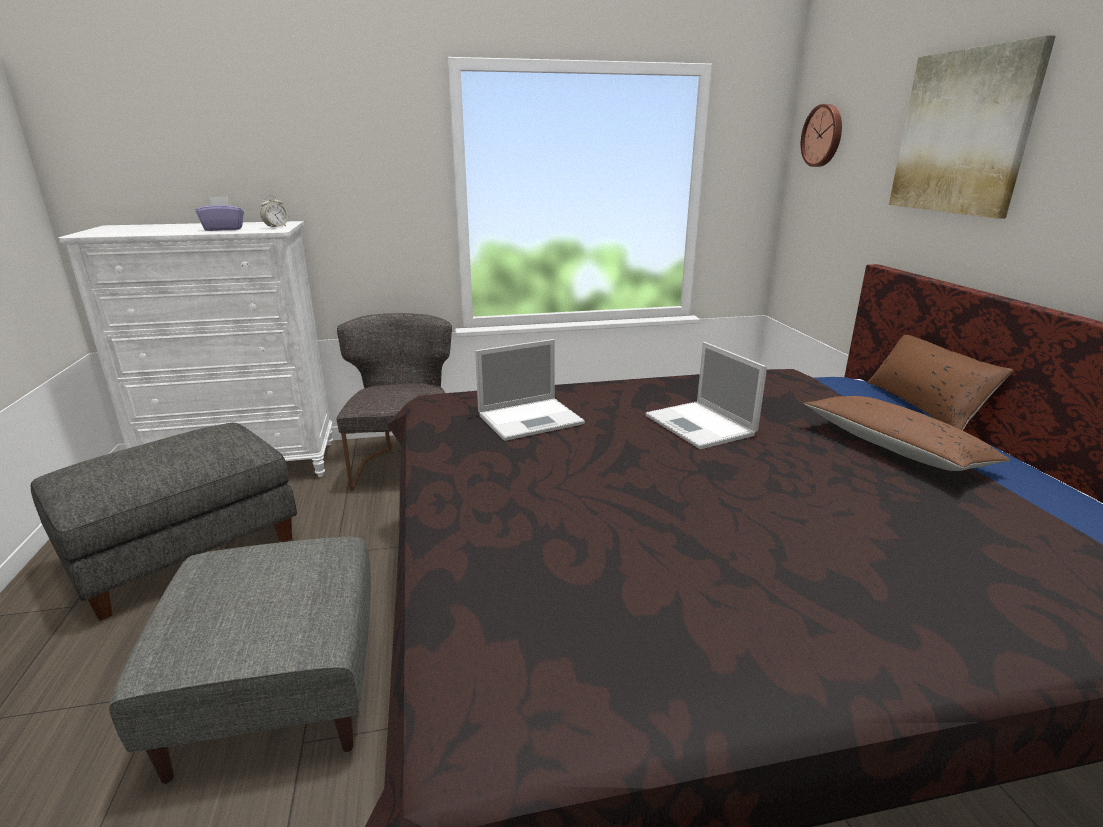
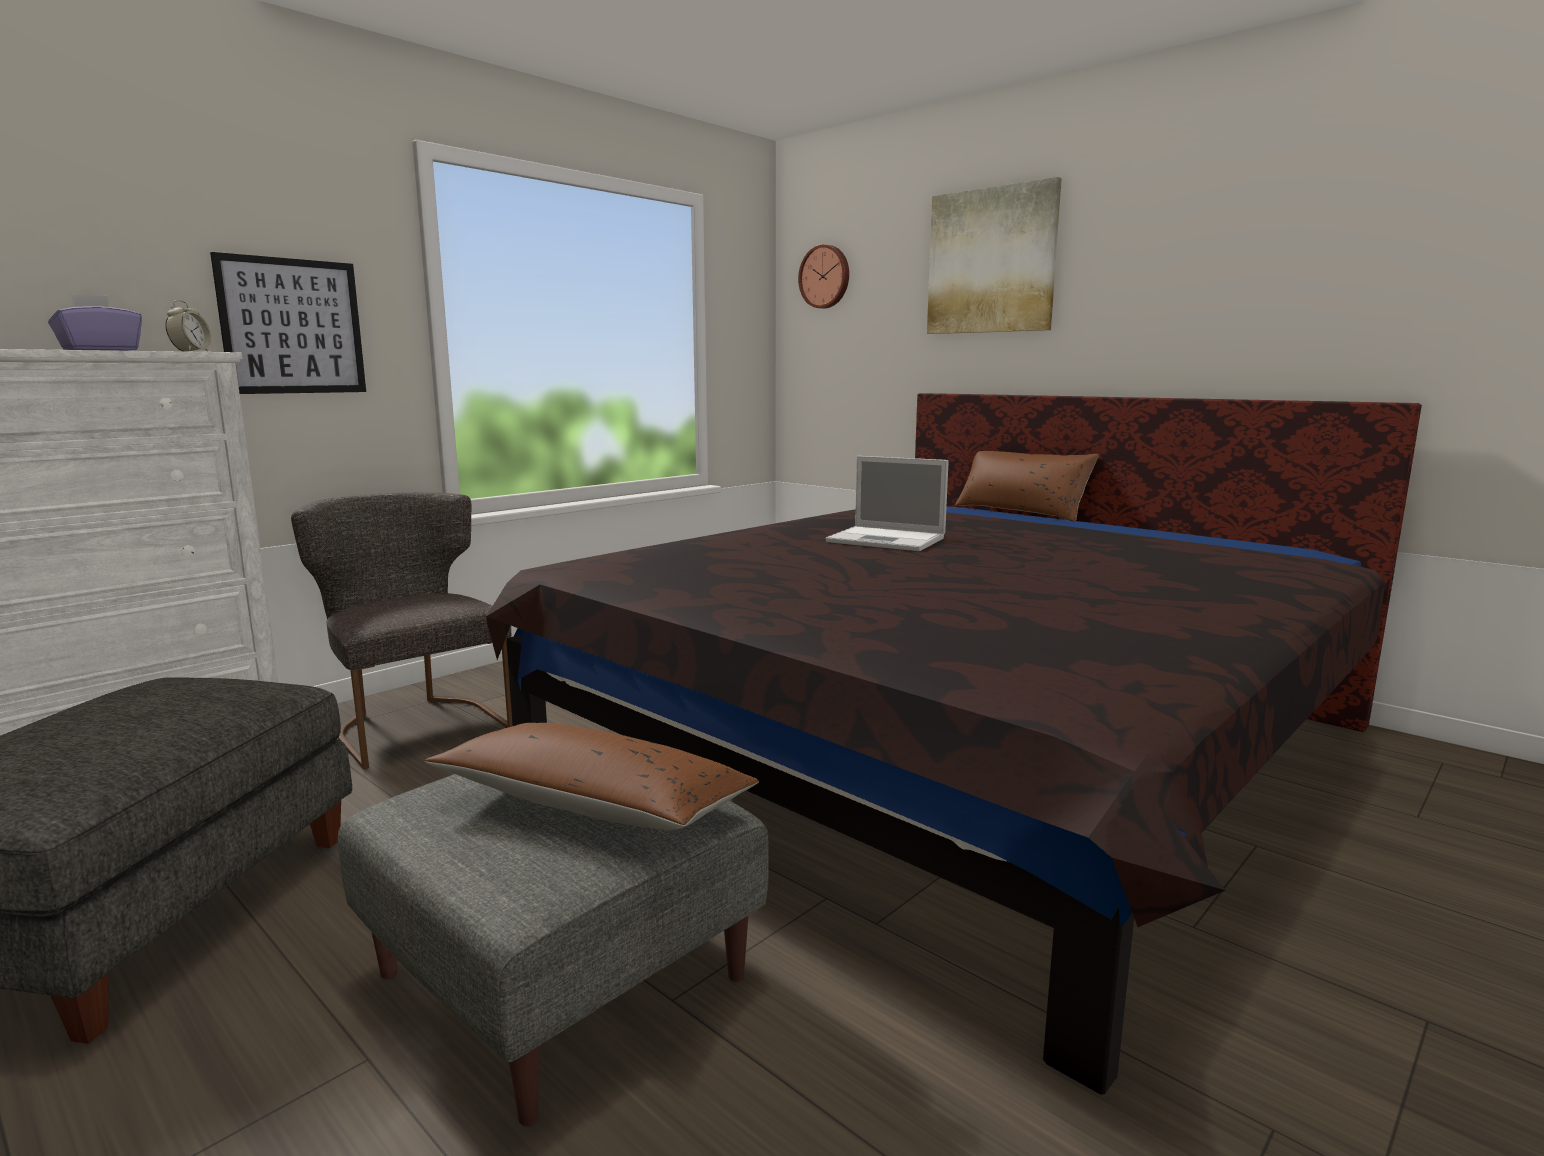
camera: 35 degrees left, 10 degrees down
(361, 200) = (292, 326): none -> picture
(532, 419) = (717, 559): laptop -> none
(895, 448) = (1054, 529): brown pillow -> brown pillow (595, 805)

